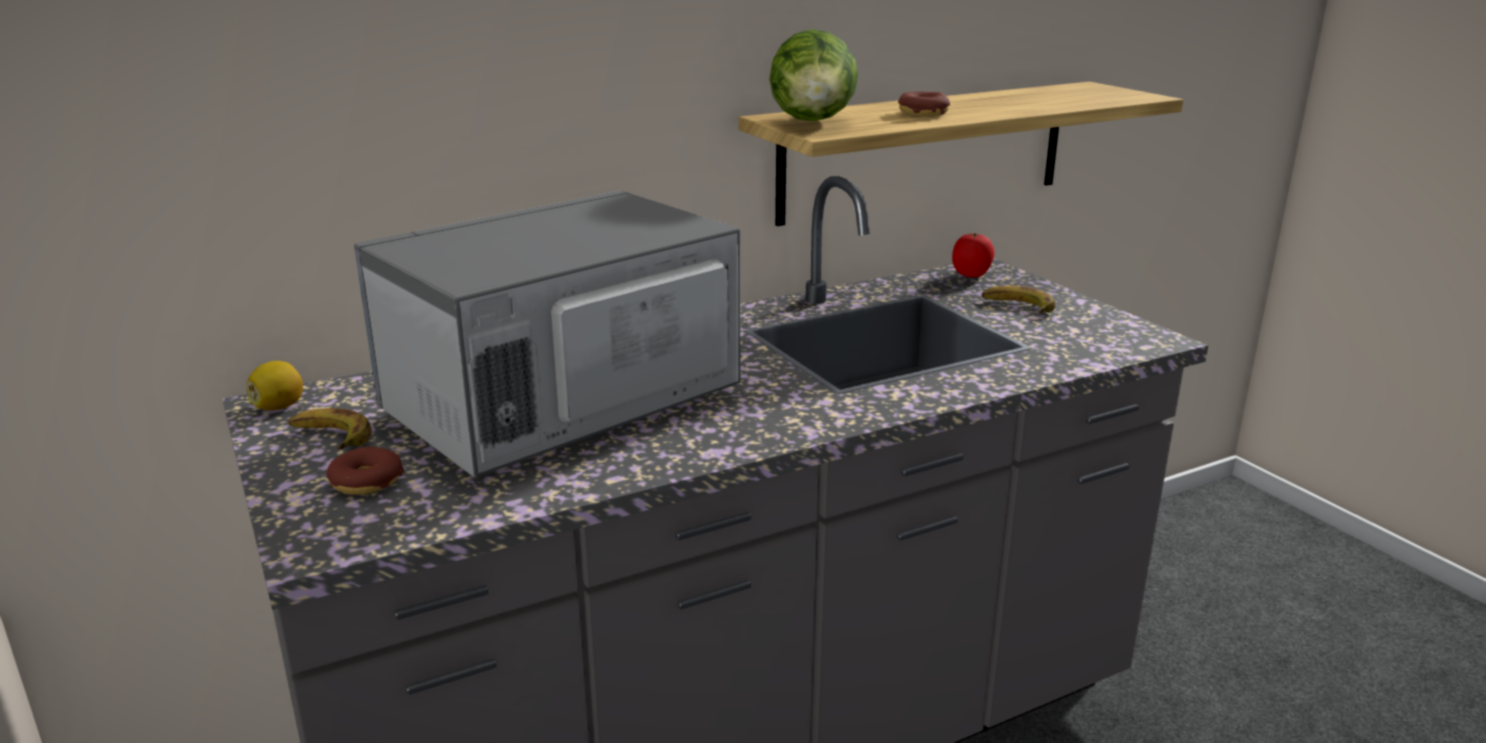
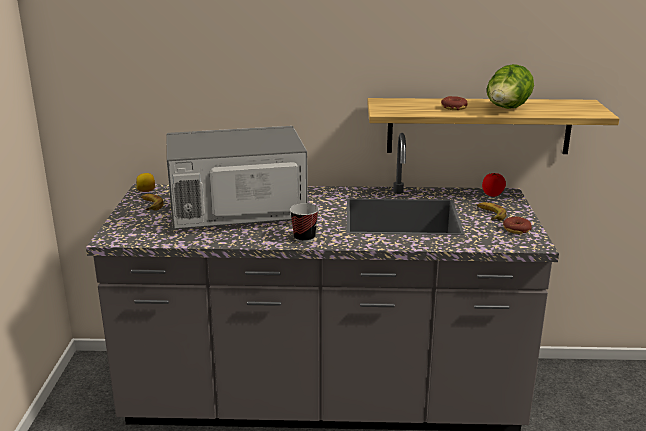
camera: 30 degrees right, 0 degrees up
(366, 482) = (145, 223): donut -> donut (516, 229)
(774, 424) = (304, 238): none -> cup
(813, 123) = (390, 106): lettuce -> lettuce (507, 109)

